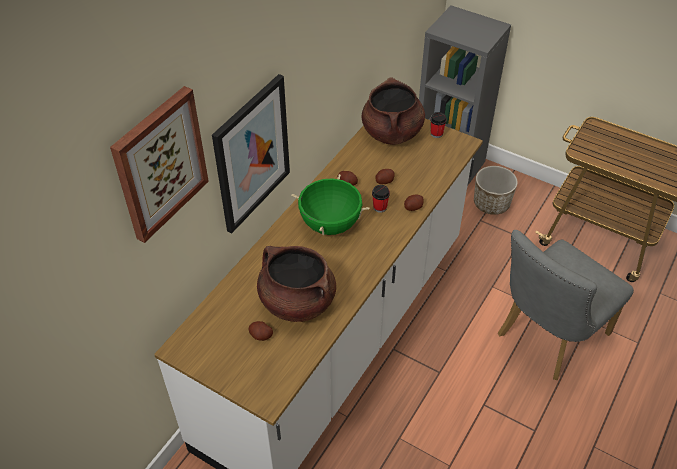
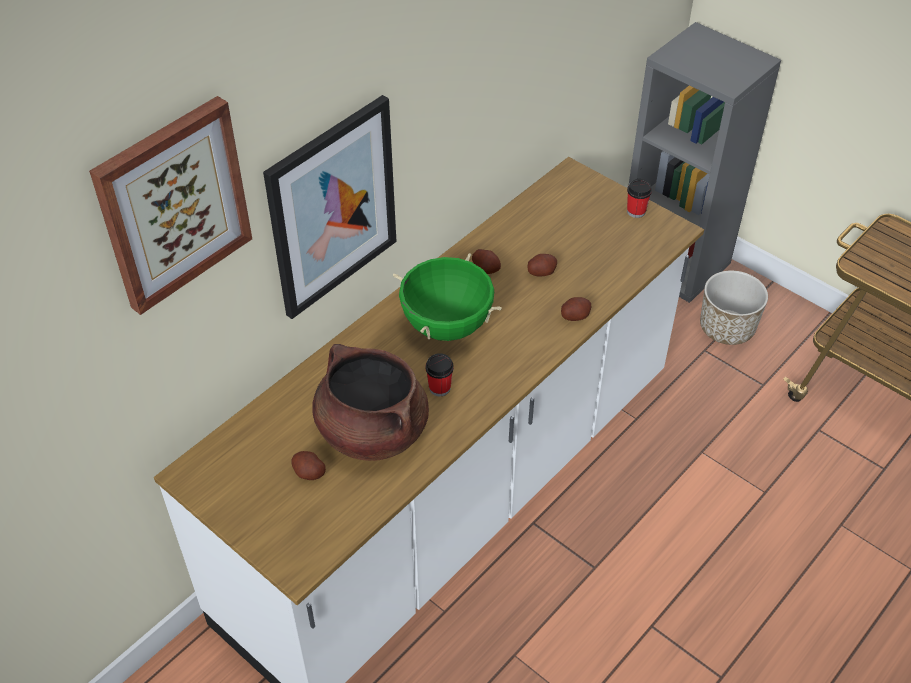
camera: 10 degrees right, 0 degrees up
(380, 207) = (525, 310): cup -> cup (439, 388)
(392, 133) = (569, 202): brown cooking pot -> none
(546, 338) = (769, 541): grey chair -> none

